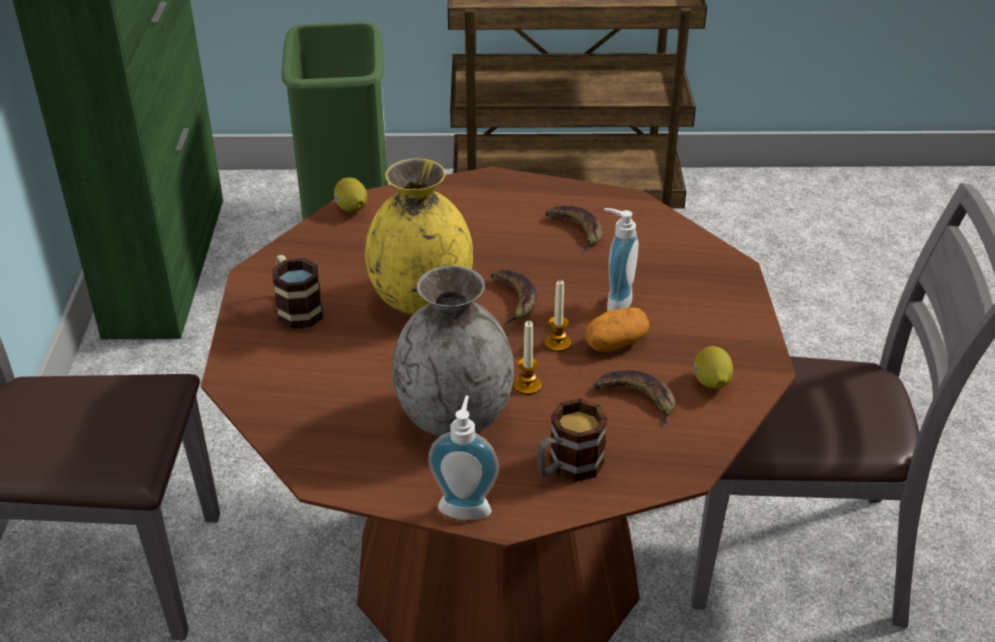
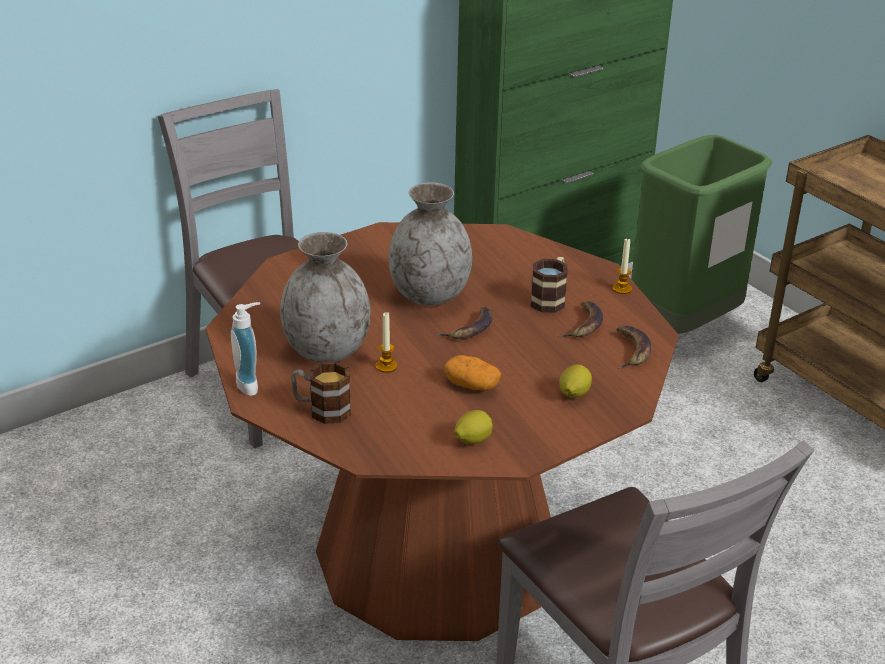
camera: 55 degrees right, 5 degrees down
(296, 308) = (368, 257): mug -> mug (550, 299)
(351, 209) = (494, 234): lemon -> lemon (573, 394)
(420, 299) = (429, 295): yellow vase -> grey vase
(557, 343) = (444, 362): candle -> candle (622, 289)
(614, 301) = (519, 369): soap dispenser -> none
(636, 399) = (419, 414): banana -> banana (631, 350)

